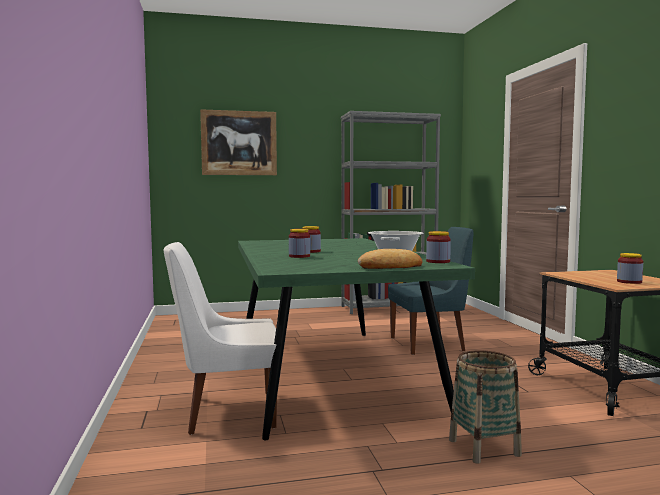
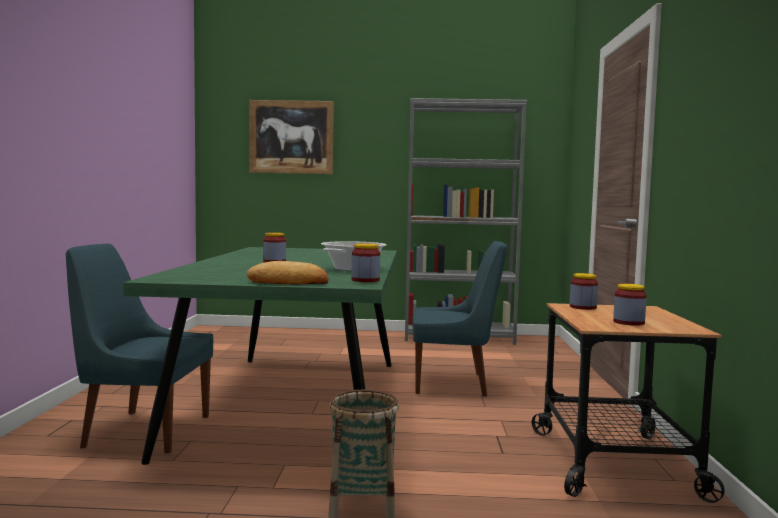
camera: 15 degrees right, 0 degrees up
(227, 412) = (143, 431): white chair -> blue chair
(299, 256) = (240, 266): jar -> jar (583, 307)

